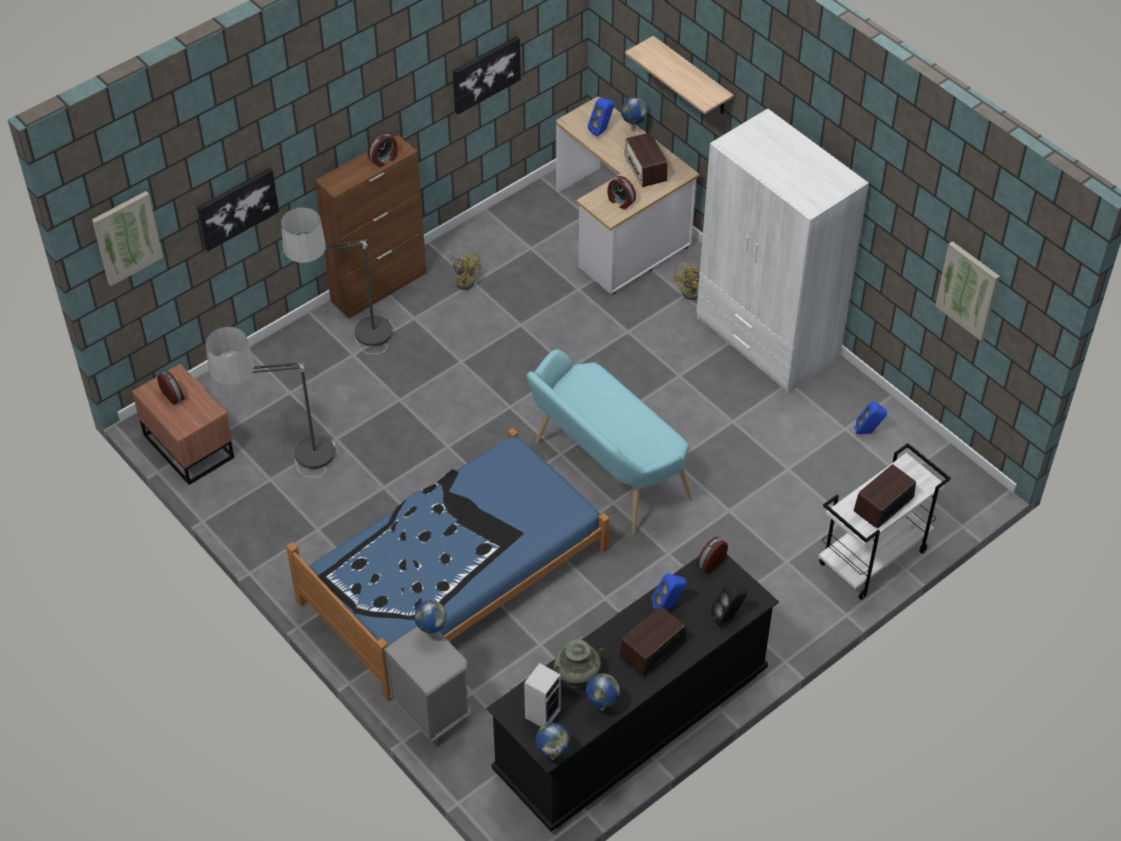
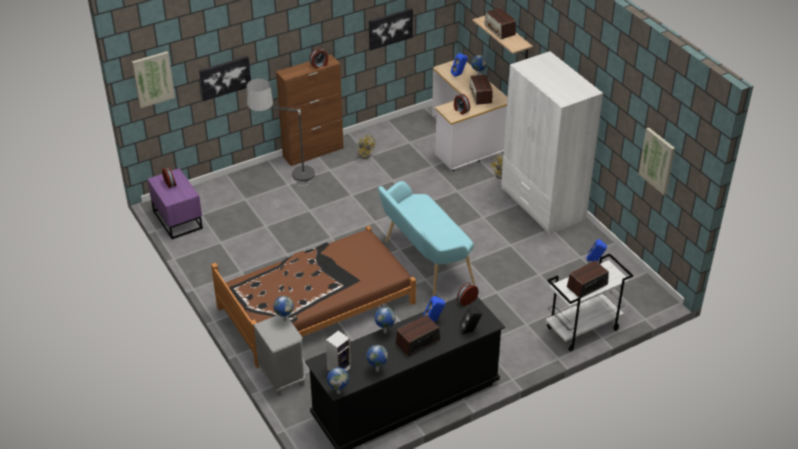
camera: 10 degrees right, 10 degrees down
(189, 444) = (178, 219): brown nightstand -> purple nightstand
(286, 469) = (231, 238): floor lamp -> none
(453, 574) = (316, 305): blue bed -> brown bed
(576, 675) = (366, 350): turquoise vase -> none
(597, 637) = (384, 332): none -> globe
(674, 69) = (499, 30): none -> radio

